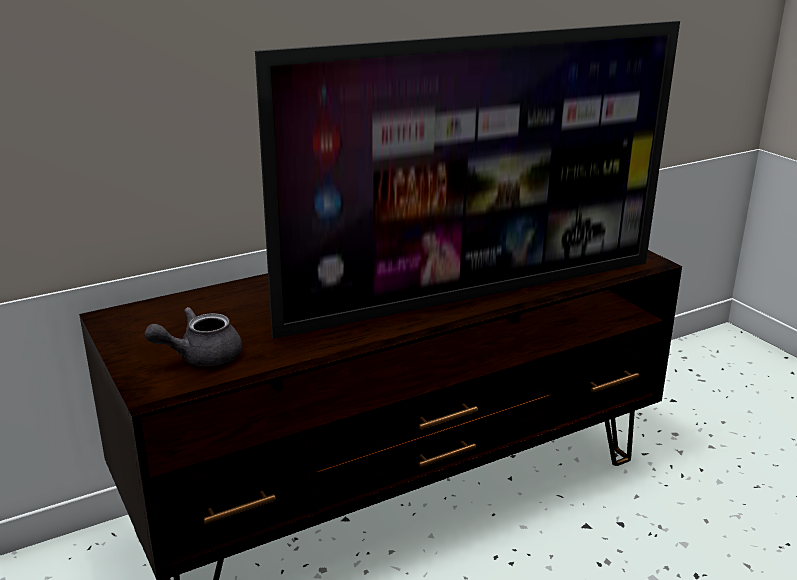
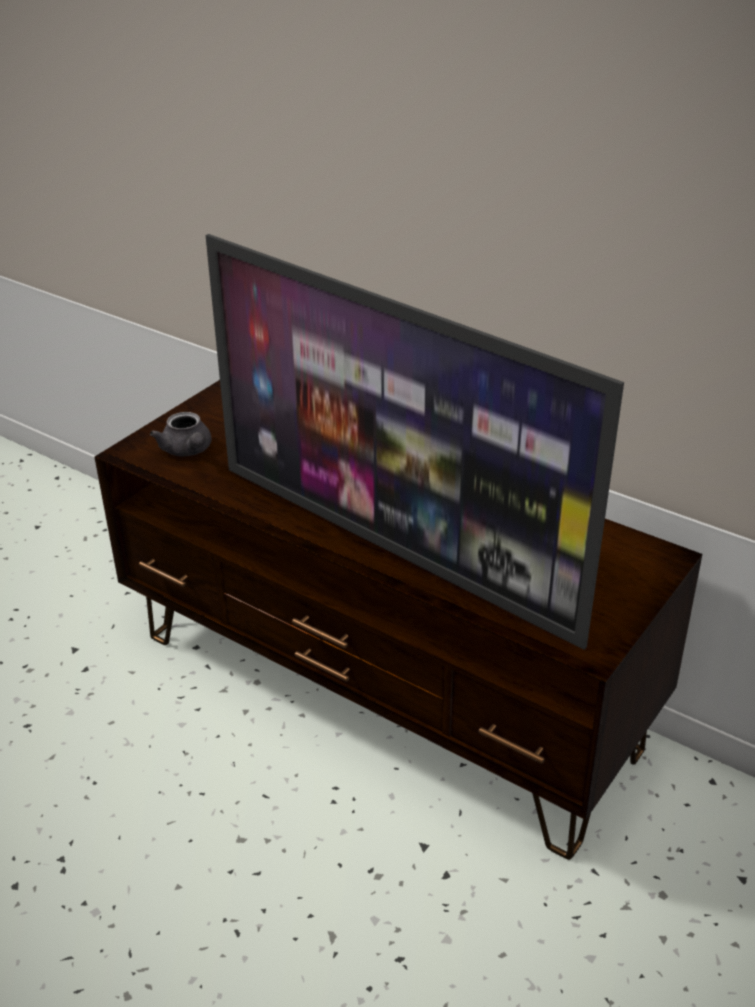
camera: 65 degrees right, 10 degrees up
(201, 356) = (188, 451): grey teapot -> grey teapot turned 150 degrees counterclockwise

